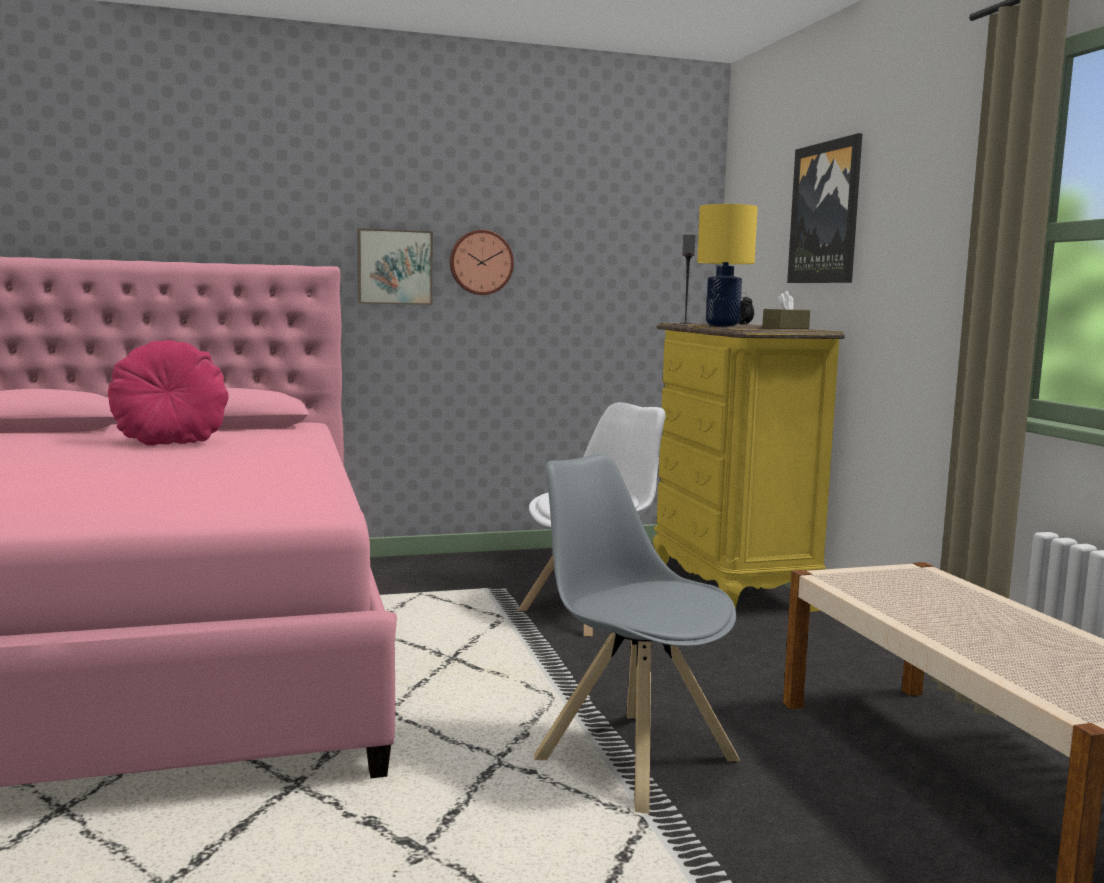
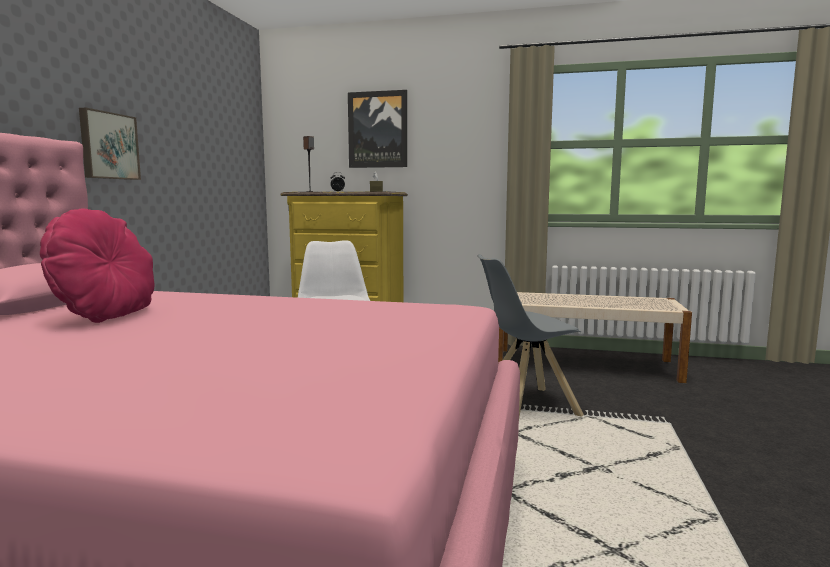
camera: 60 degrees left, 0 degrees up
(480, 262) = (161, 146): wall clock -> none
(722, 326) = (351, 191): yellow table lamp -> none

